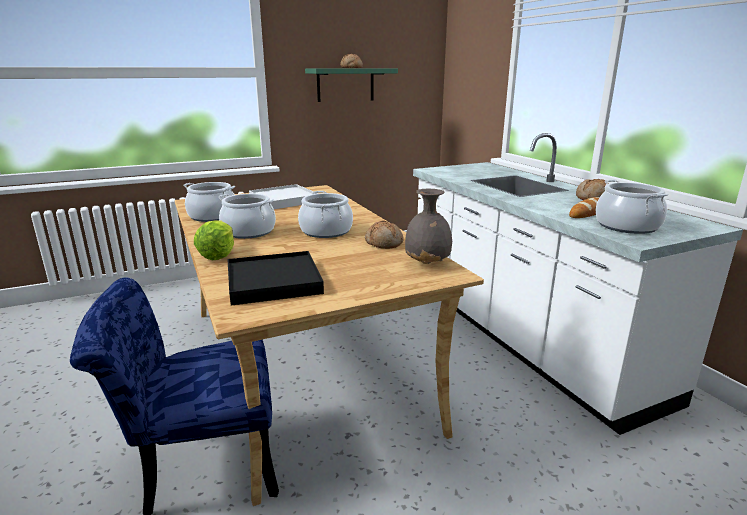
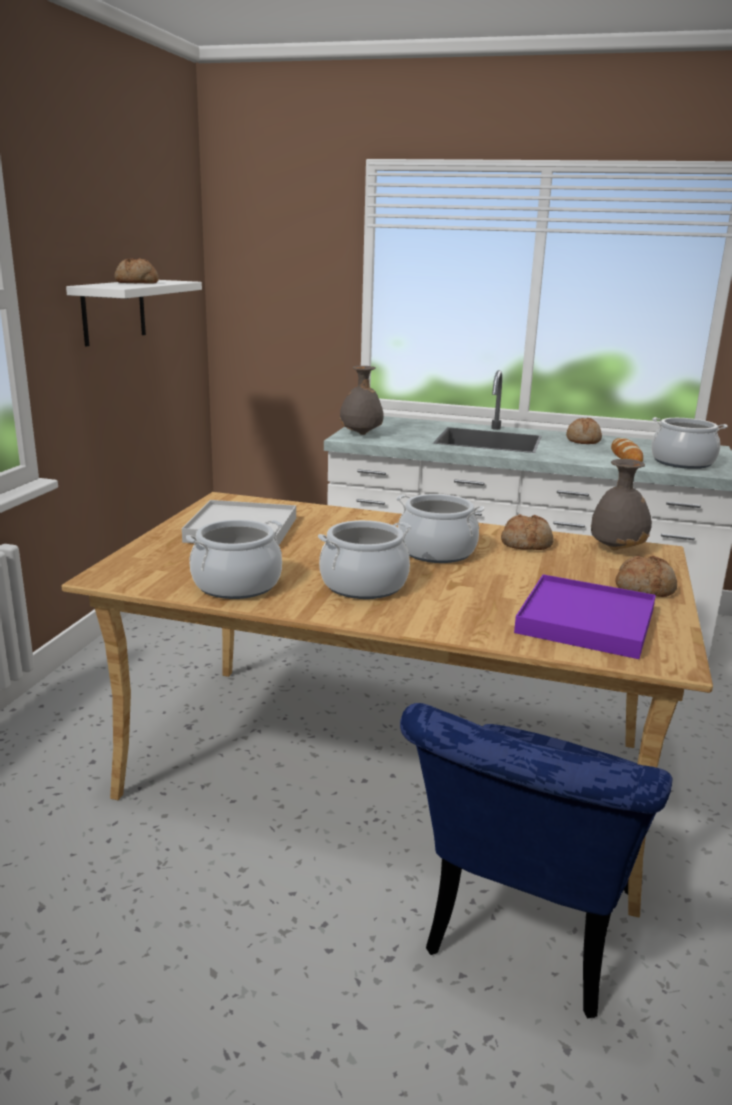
camera: 50 degrees left, 0 degrees up
(218, 255) = (439, 624): lettuce -> none
(274, 281) = (585, 621): black tray -> purple tray
(345, 84) = (114, 311): green shelf -> white shelf
(363, 284) = (644, 588): none -> bread
(444, 169) = (361, 434): none -> grey vase

